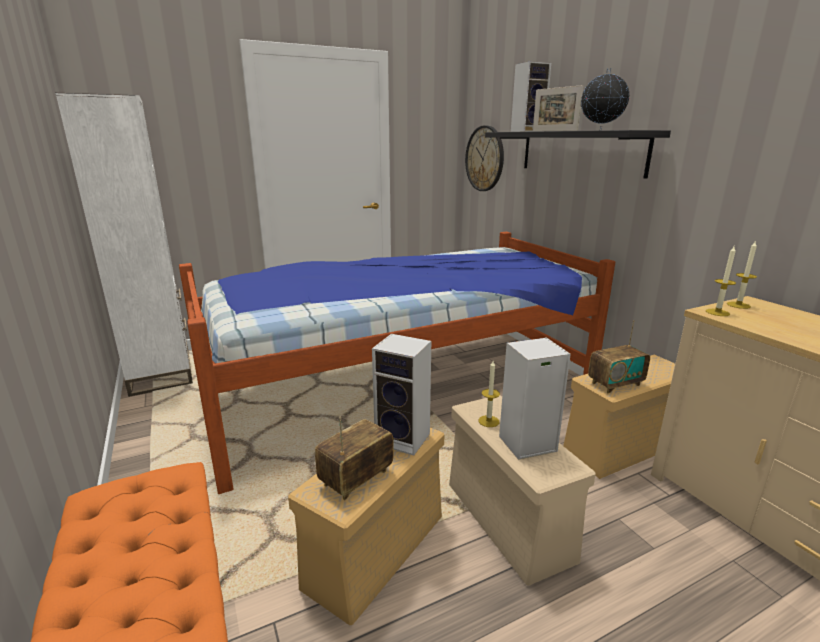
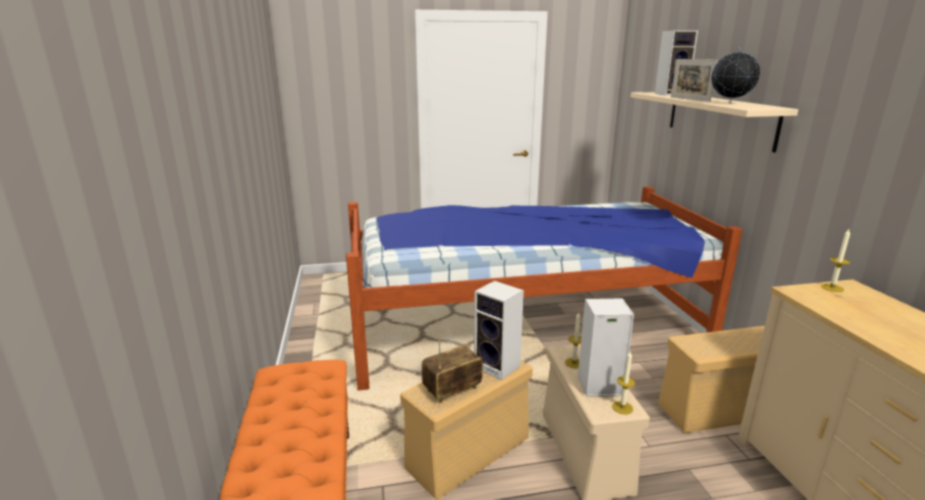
camera: 15 degrees right, 0 degrees up
(161, 373) = (328, 288): white bookcase -> none
(485, 159) = (636, 113): wall clock -> none
(579, 152) = (719, 118): black shelf -> beige shelf
(615, 384) = (708, 348): radio -> none
(717, 312) = (802, 293): candle -> candle (622, 407)

